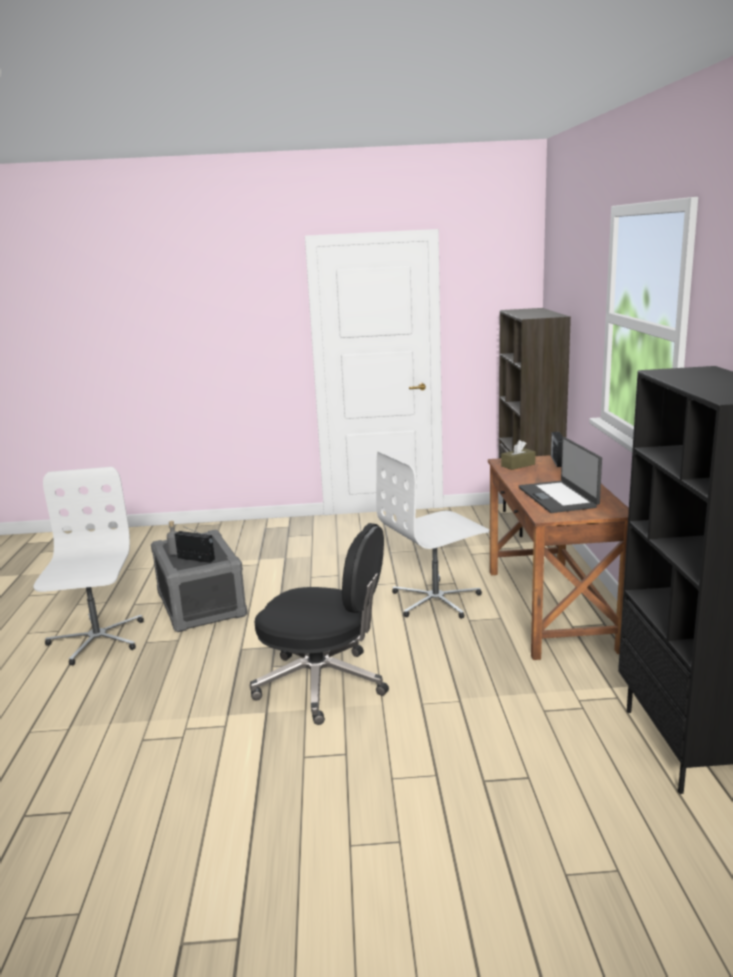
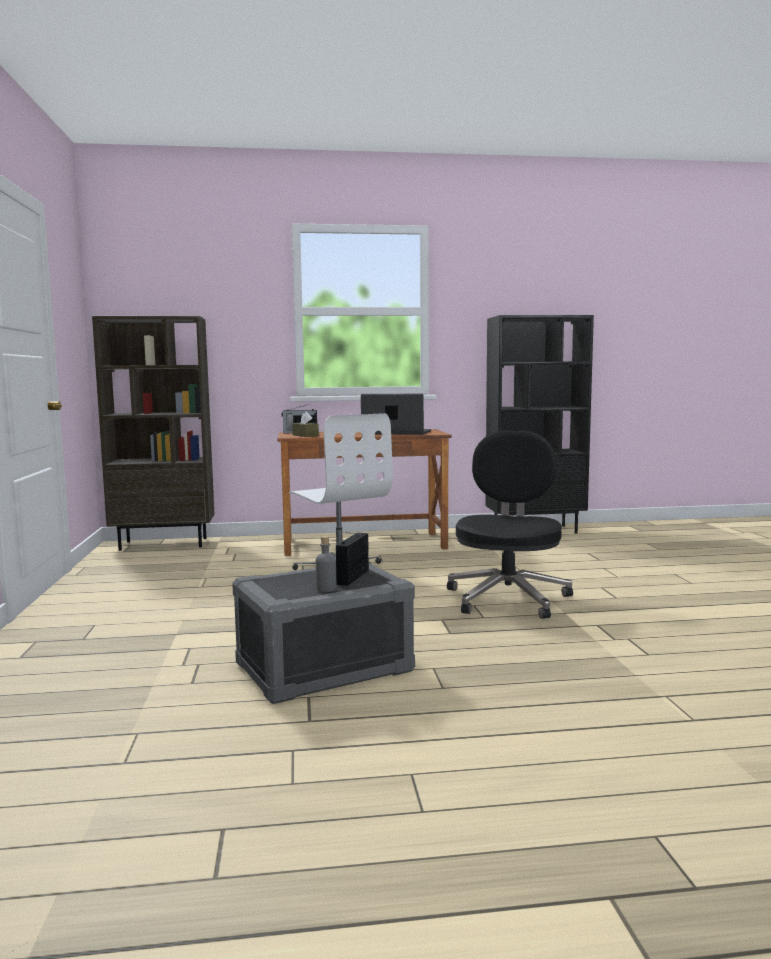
camera: 95 degrees left, 10 degrees down
(96, 640) = (441, 727): white office chair -> none
(558, 497) = (396, 433): laptop -> laptop turned 150 degrees counterclockwise

